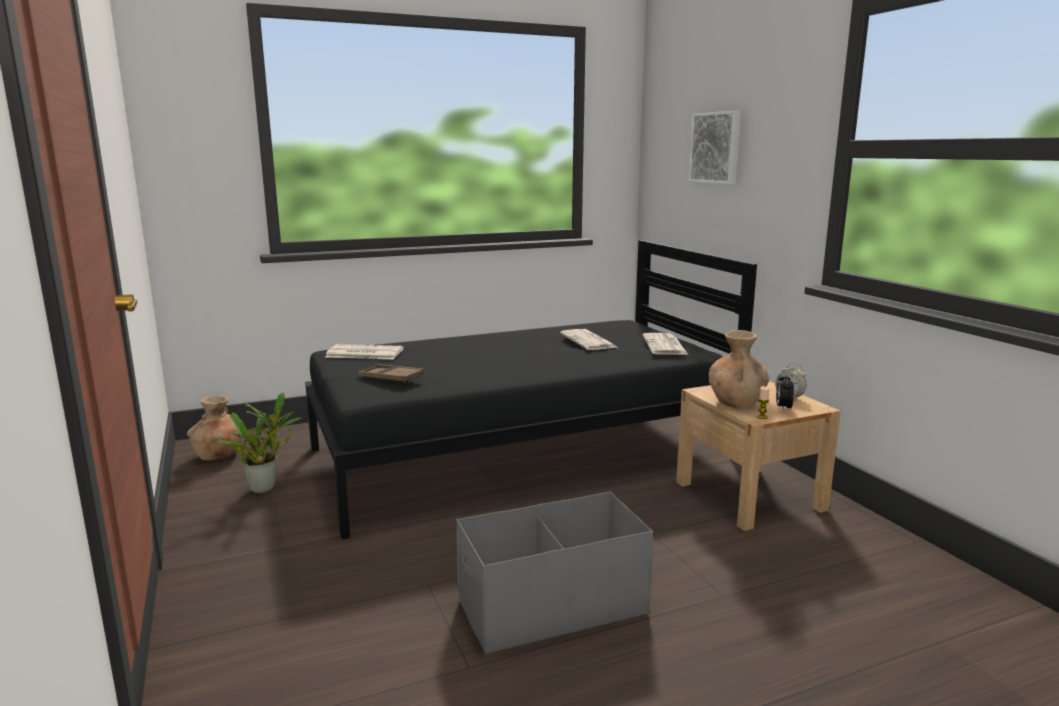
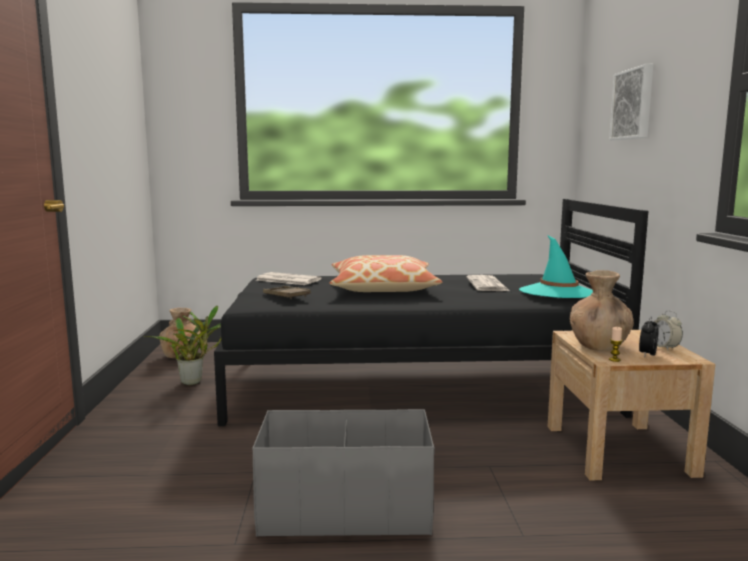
camera: 20 degrees right, 5 degrees down
(484, 355) = (383, 288): none -> pillow
(665, 346) = (558, 293): newspaper -> turquoise hat

